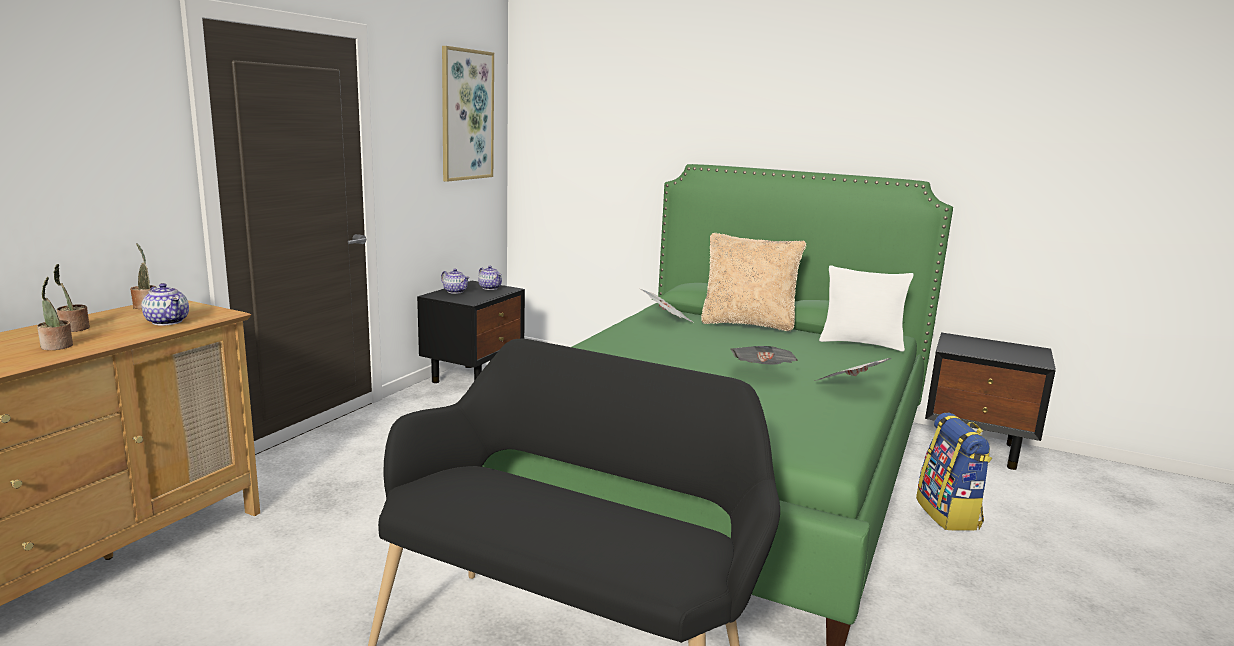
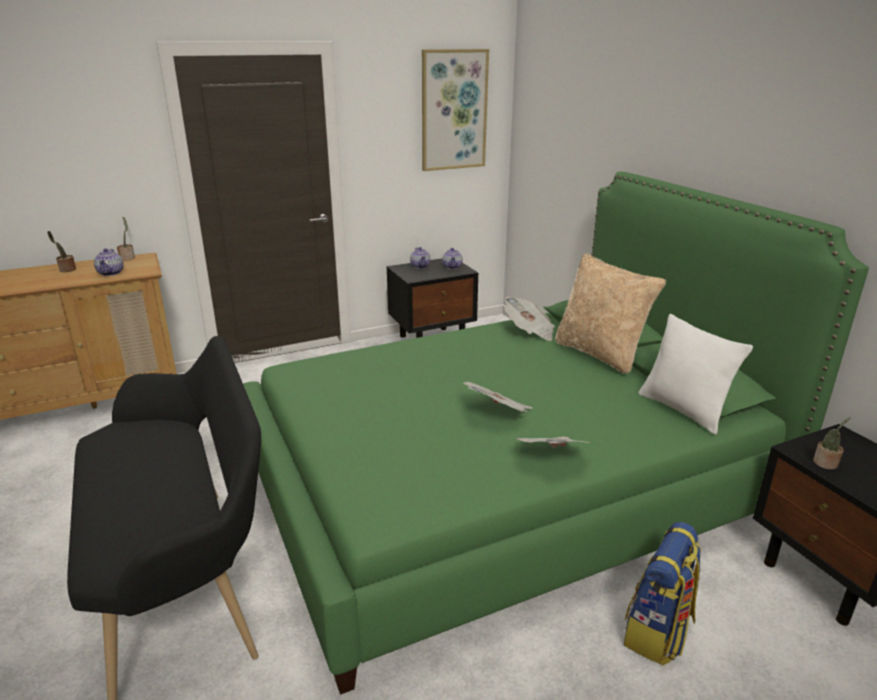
camera: 40 degrees right, 10 degrees up
(57, 347) = (35, 282): potted plant -> potted plant (826, 464)

